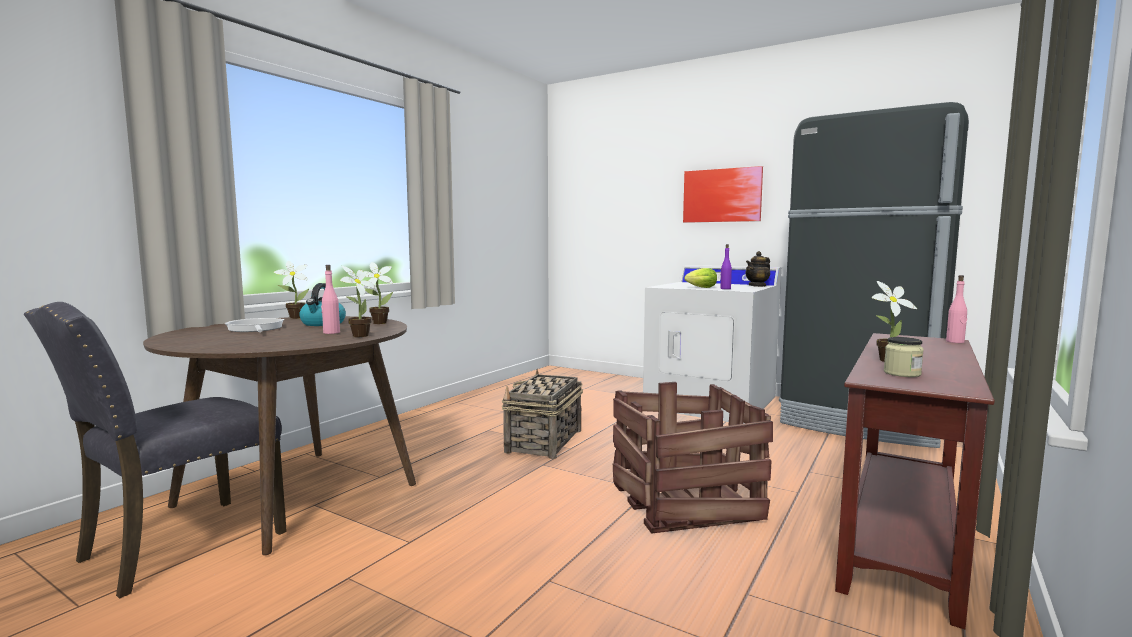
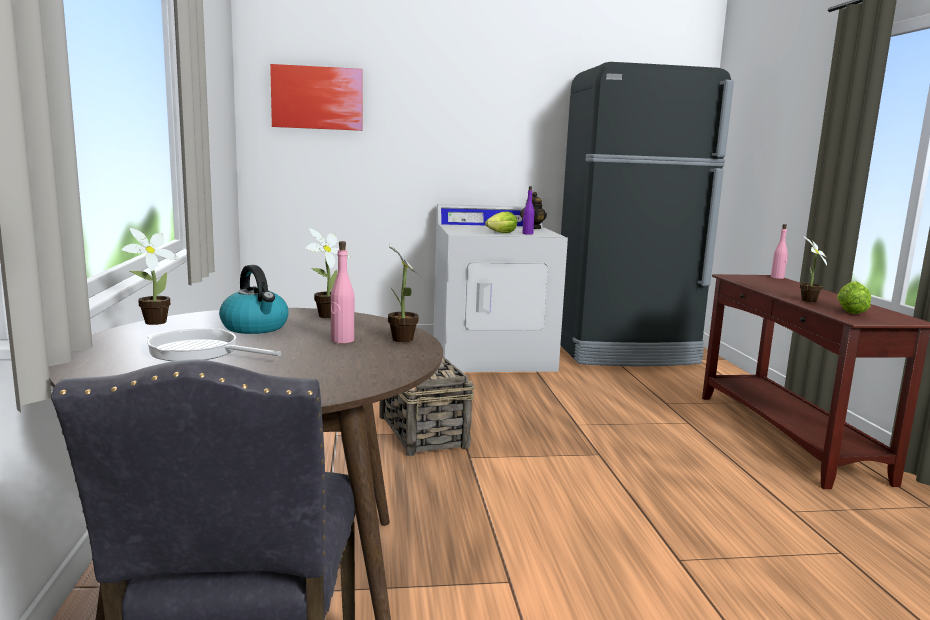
camera: 40 degrees left, 5 degrees up
(685, 501) = (639, 454): crate -> none
(722, 195) = (476, 127): picture -> picture (317, 98)
(902, 373) = (850, 311): jar -> lettuce

